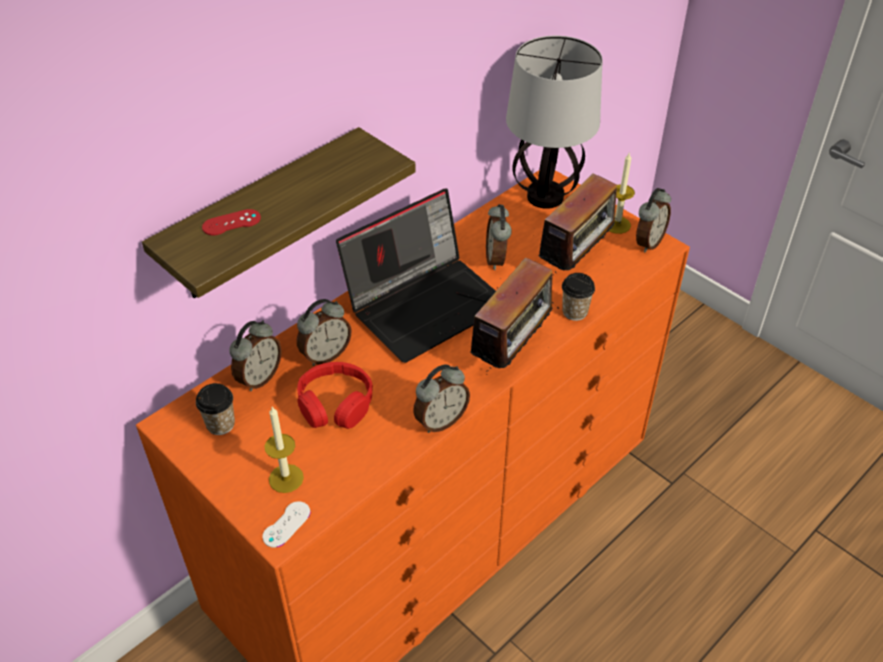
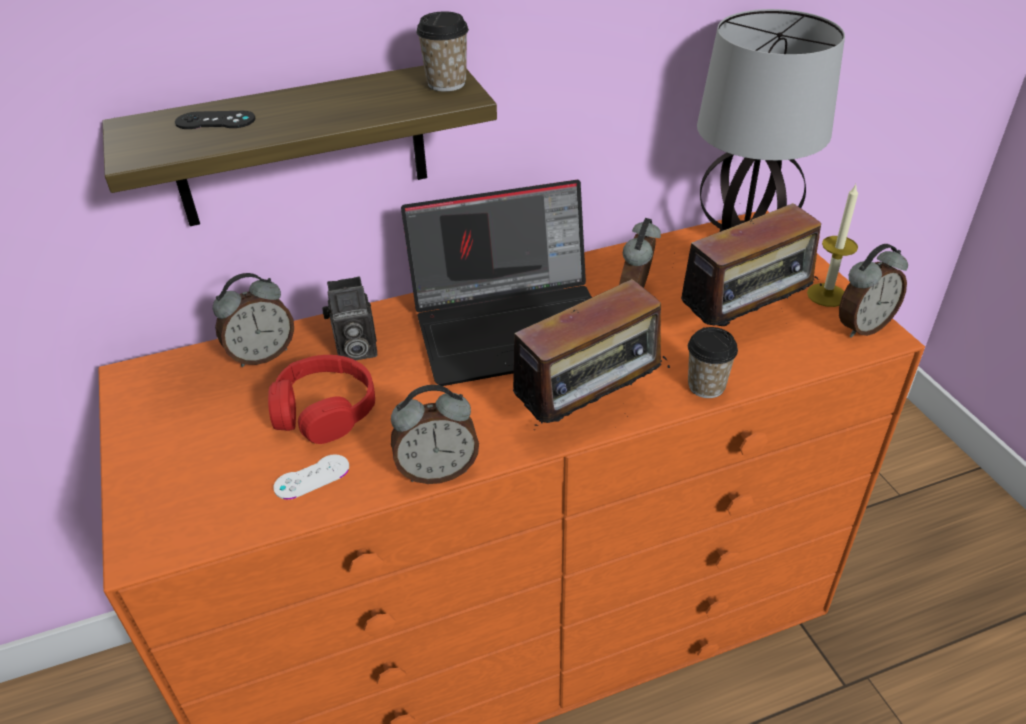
camera: 25 degrees right, 5 degrees down
(220, 424) = (182, 394): cup -> cup (446, 83)
(231, 222) = (215, 121): red game controller -> black game controller
(286, 478) = (202, 480): candle -> none
(286, 524) = (159, 538): white game controller -> white game controller (312, 477)
(325, 355) = (354, 351): alarm clock -> camera

